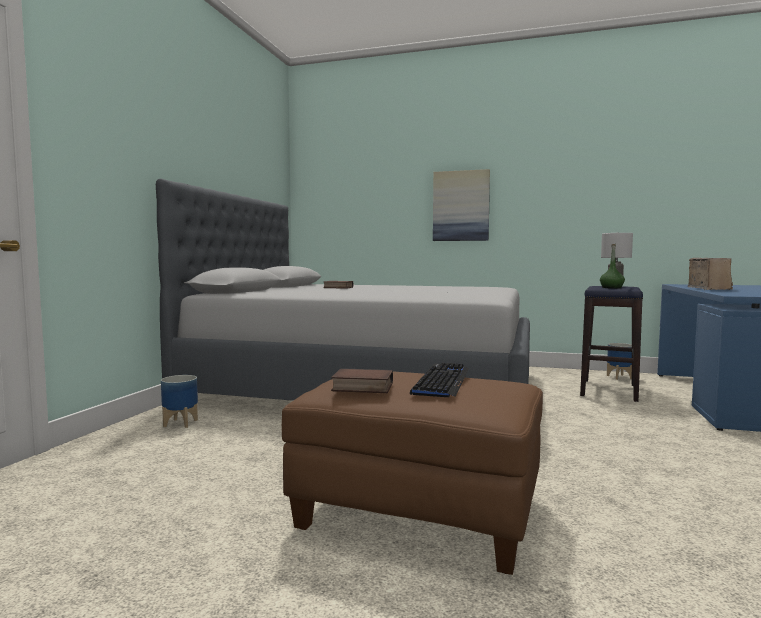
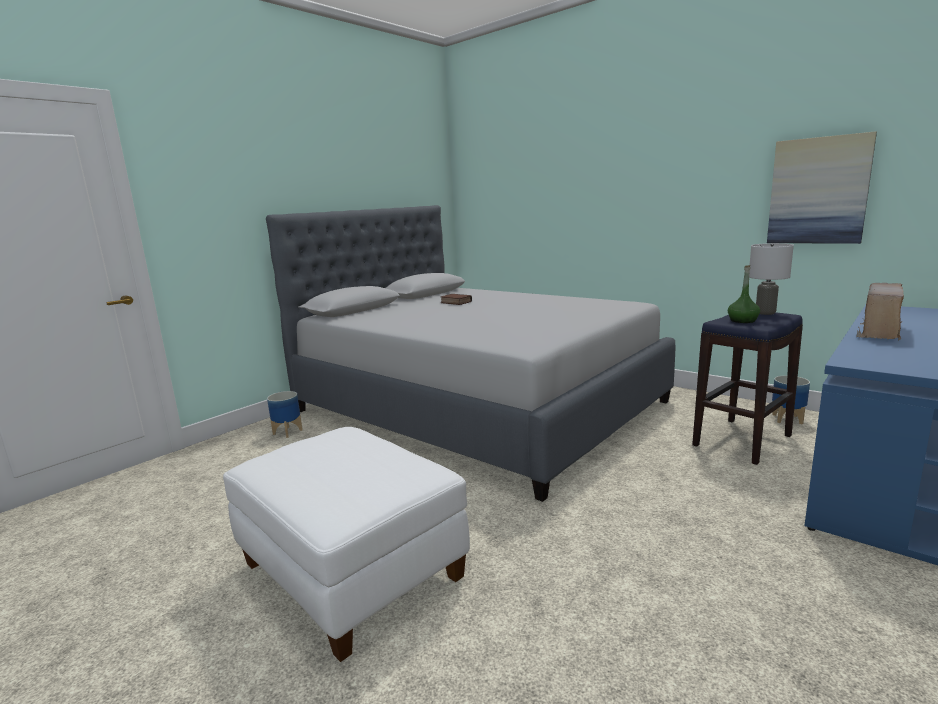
camera: 25 degrees right, 10 degrees up
(361, 387) = (279, 464): book -> none
(419, 513) = (351, 572): brown ottoman -> white ottoman
(442, 381) = (355, 465): keyboard -> none
(461, 206) = (616, 198): picture -> picture (818, 191)

